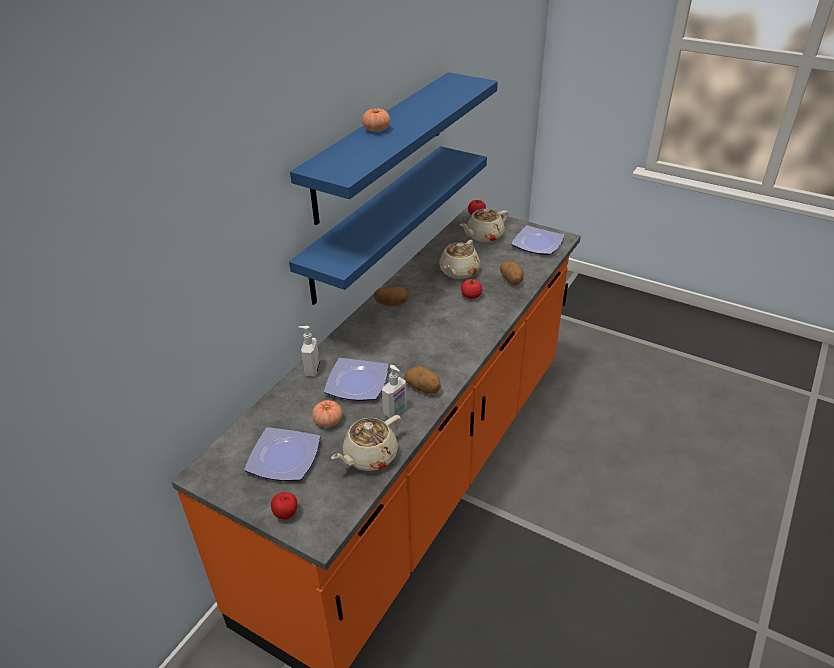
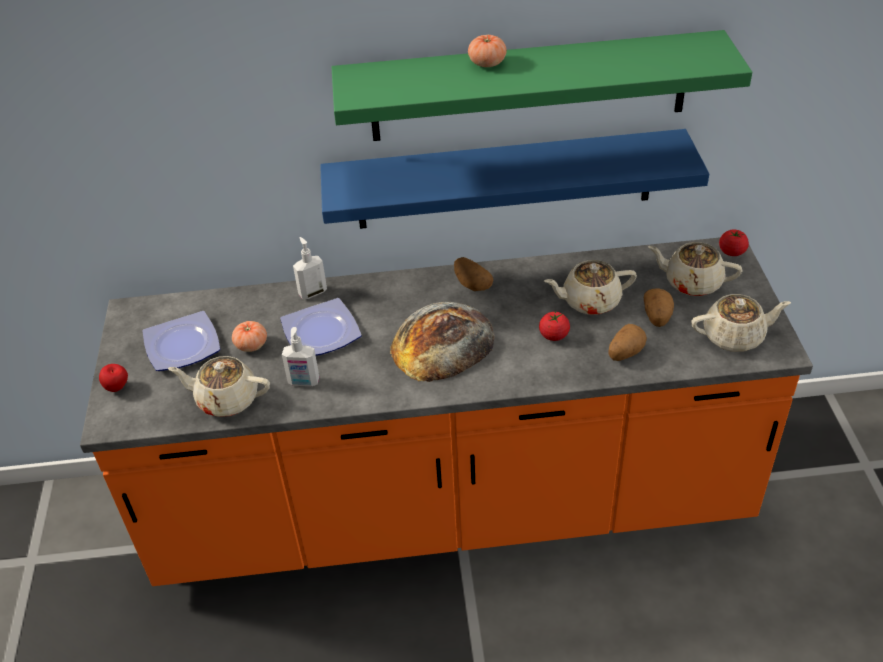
camera: 55 degrees right, 5 degrees up
(381, 145) = (529, 87): blue shelf -> green shelf
(424, 388) = (356, 383): potato -> potato (657, 317)
(428, 337) = (442, 342): none -> bread
(538, 244) = (734, 336): plate -> beige teapot

